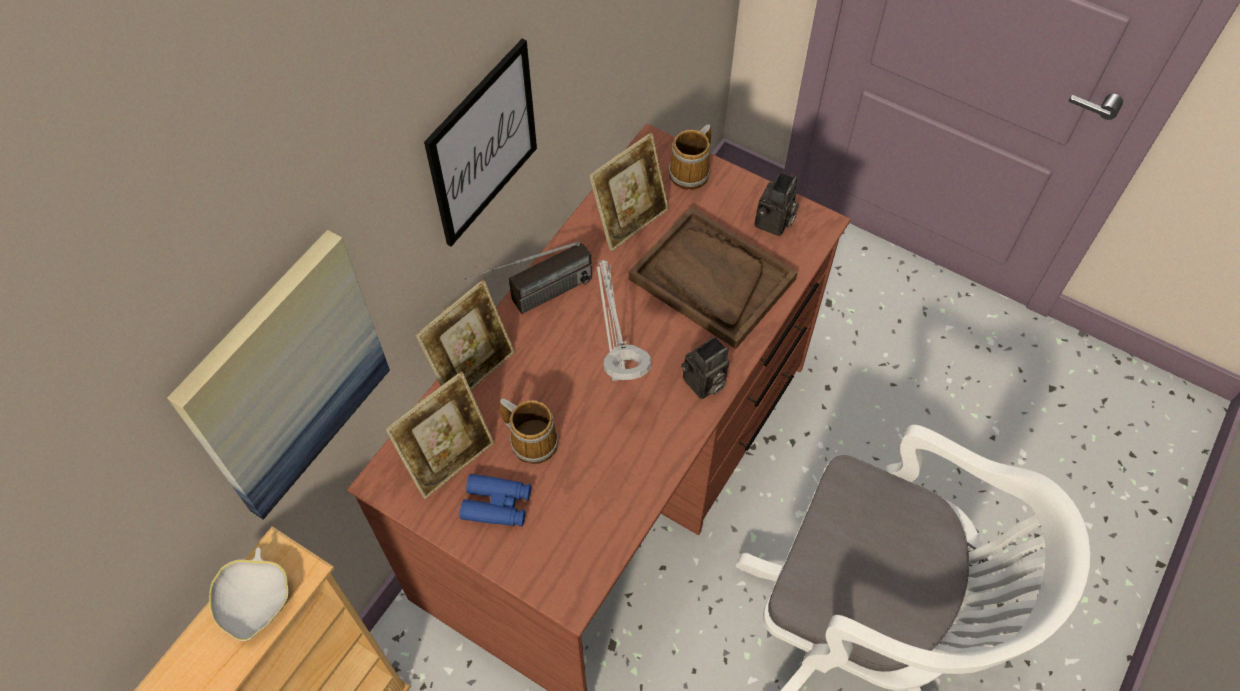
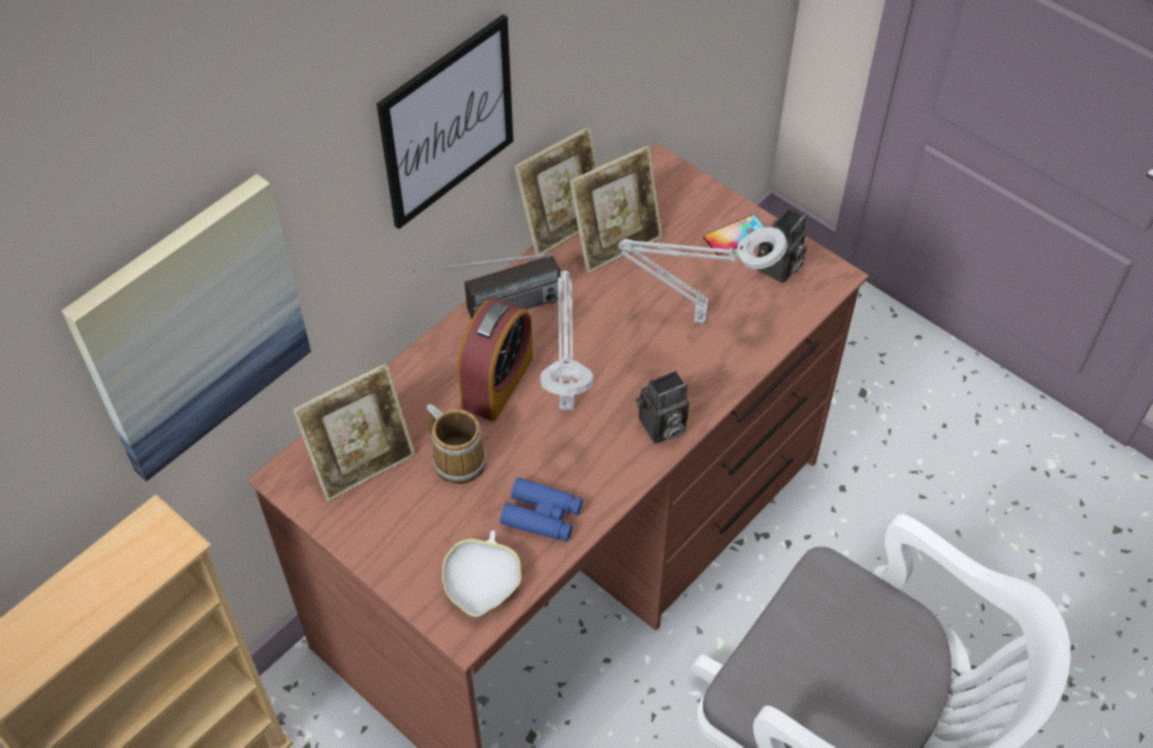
camera: 10 degrees right, 5 degrees down
(255, 601) = (122, 566): white bowl -> white bowl (482, 584)
(473, 369) = (409, 375): picture frame -> picture frame (563, 227)
(497, 504) = (405, 519): blue binoculars -> blue binoculars (542, 515)
(552, 364) = (497, 382): none -> alarm clock
(692, 172) = (697, 202): mug -> none
(711, 279) = (694, 318): brown tray -> grey table lamp
(731, 198) = (735, 235): none -> phone

